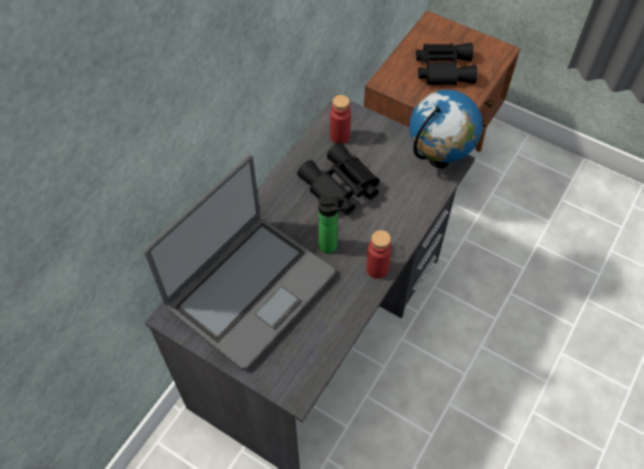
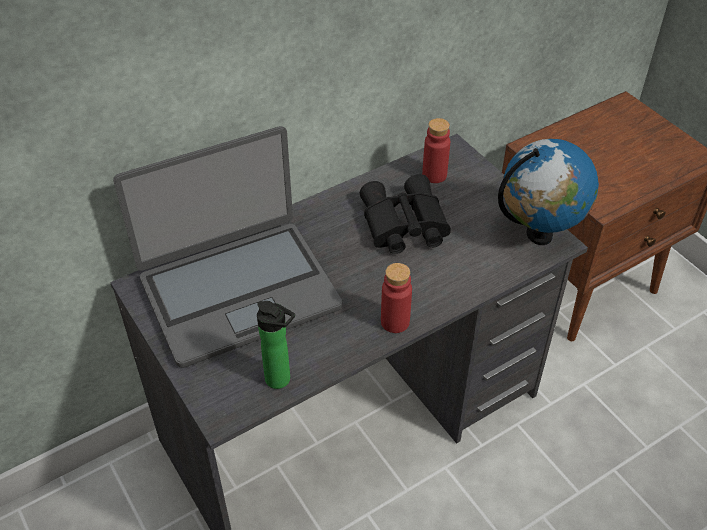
camera: 25 degrees right, 10 degrees down
(331, 246) = (355, 280): bottle -> bottle (281, 380)
(443, 68) = (612, 154): black binoculars -> none

